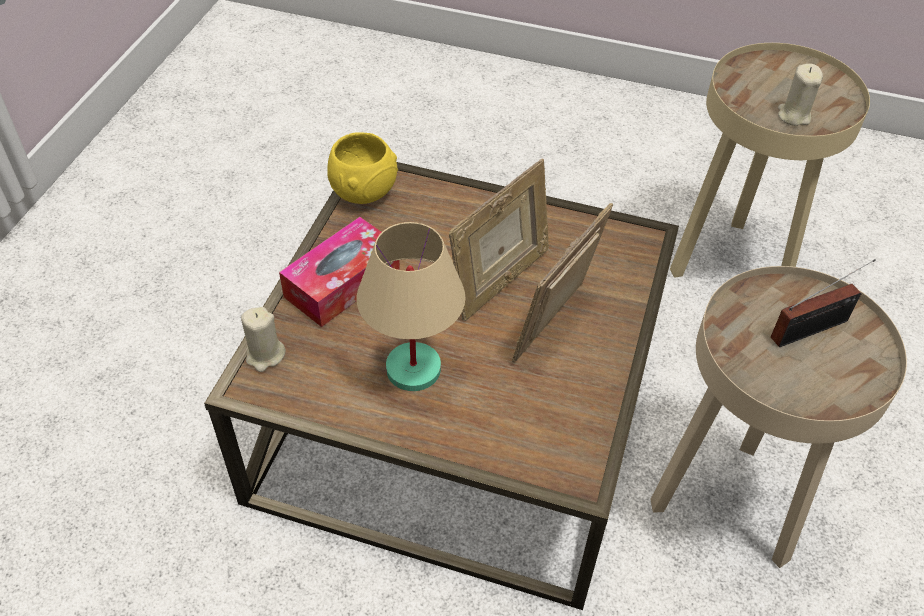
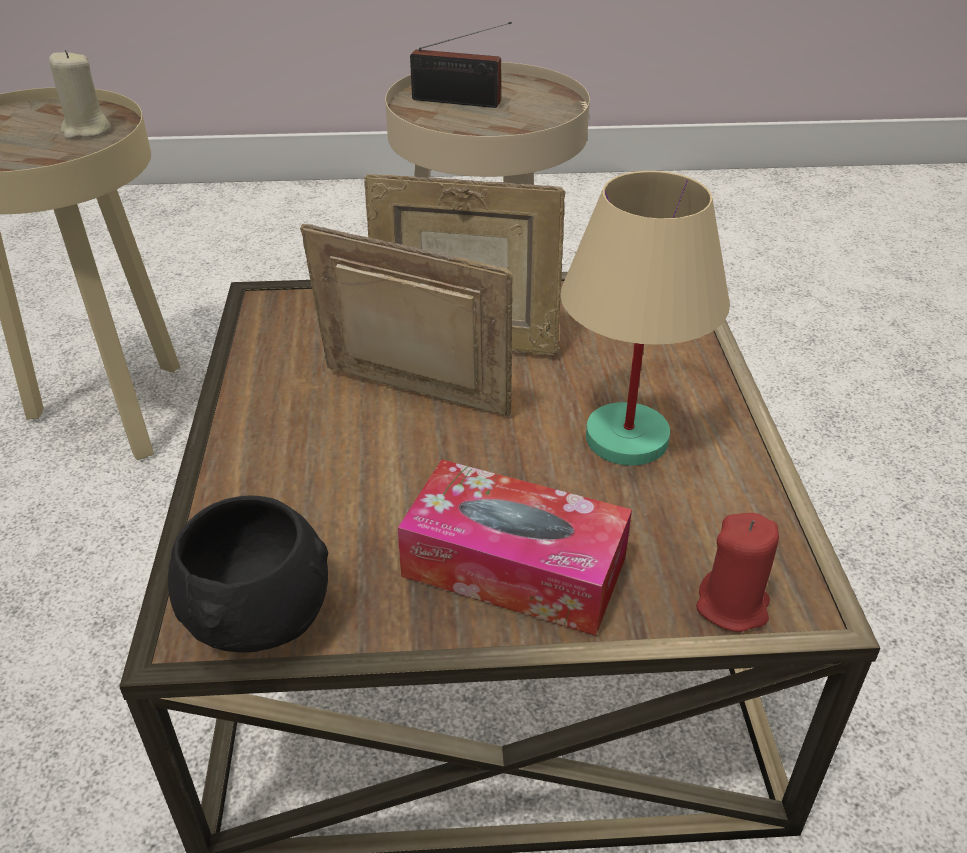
camera: 110 degrees left, 10 degrees down
(265, 355) = (732, 606): beige candle -> red candle
(362, 192) = (257, 624): yellow bowl -> black bowl
(813, 328) = (461, 102): radio -> radio turned 150 degrees clockwise

